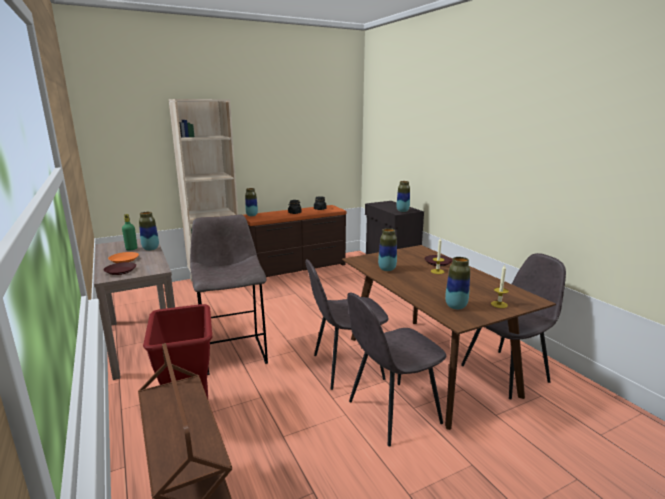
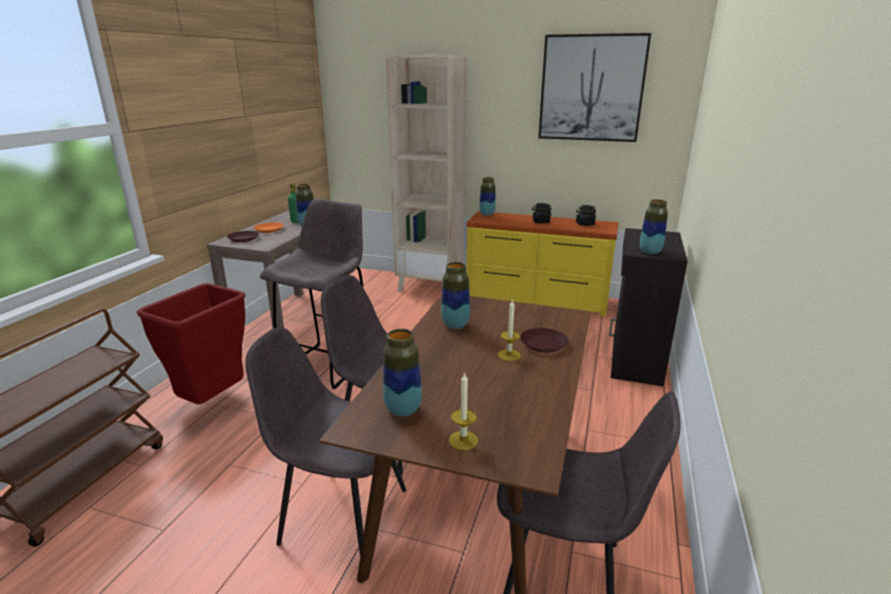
camera: 45 degrees right, 5 degrees up
(296, 268) = (536, 299): brown dresser -> yellow dresser
(306, 121) = (591, 88): none -> picture

